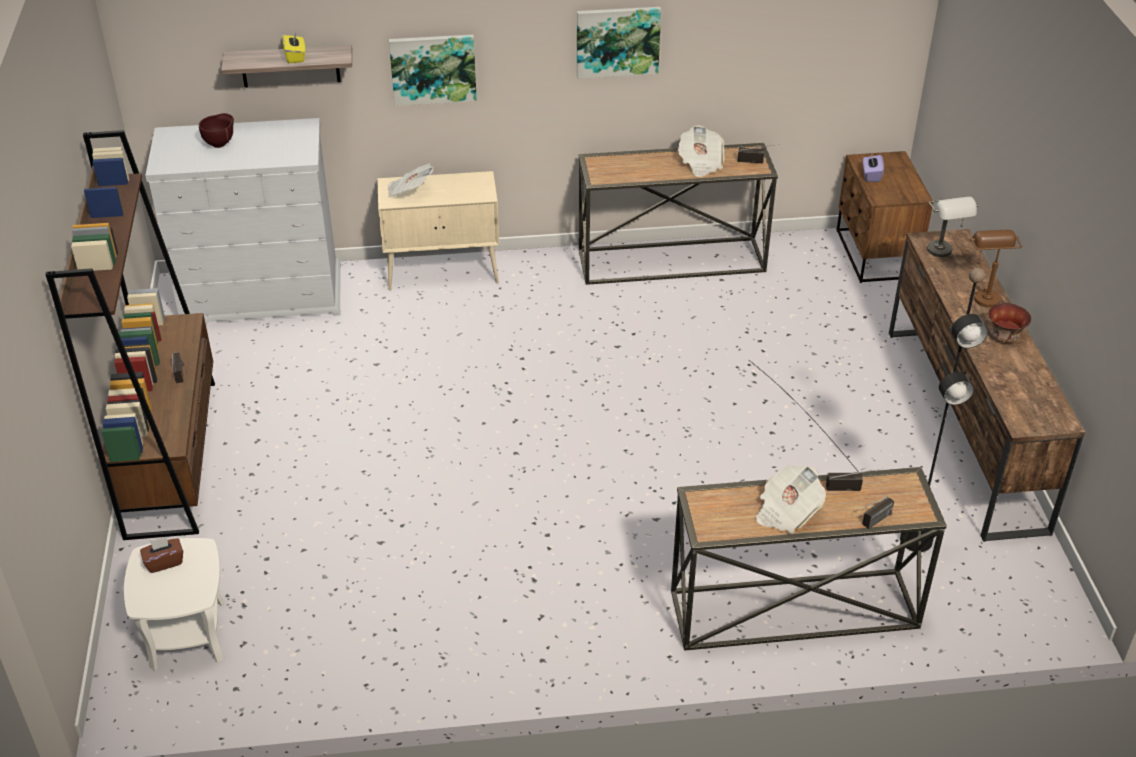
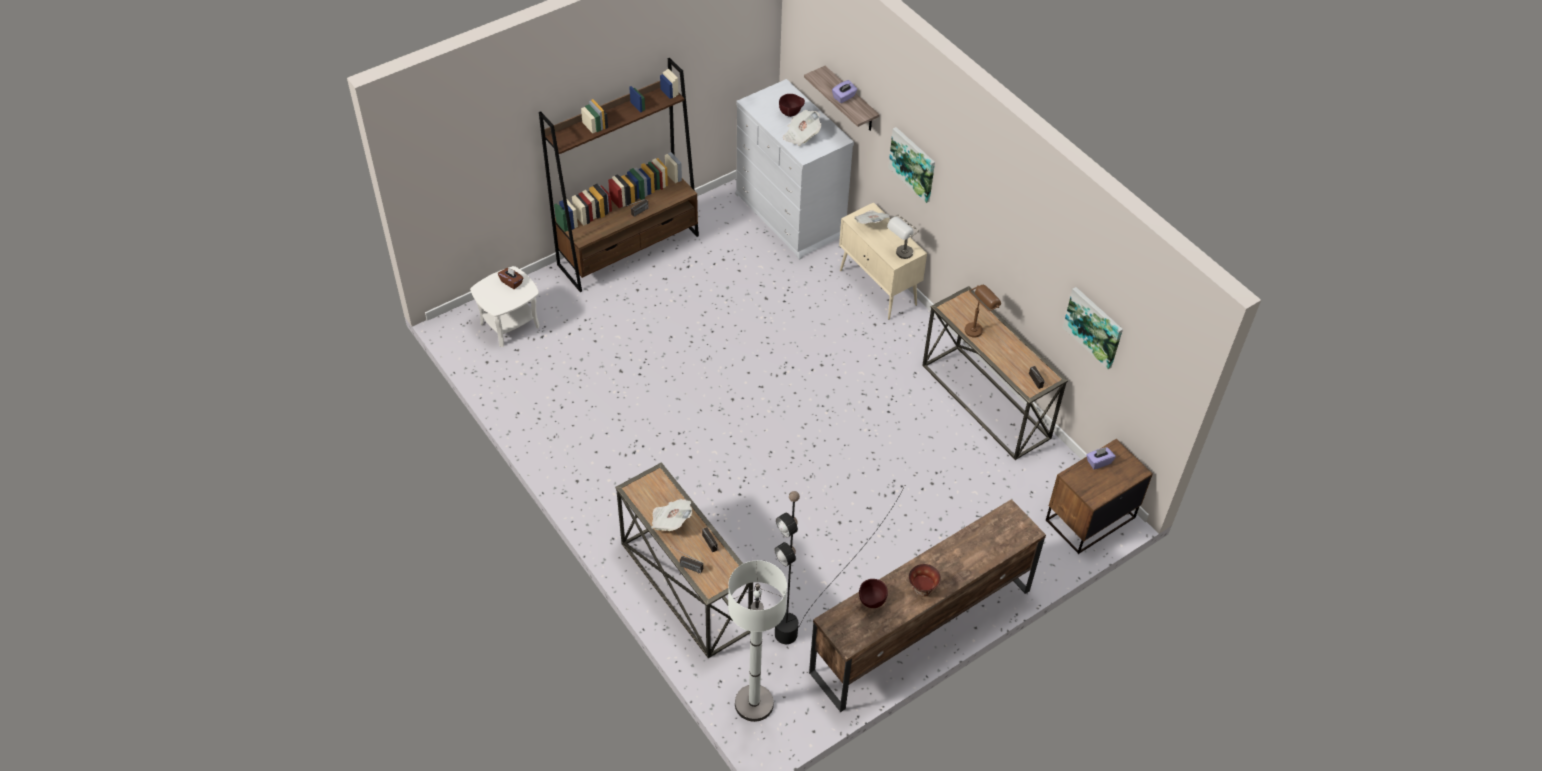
camera: 60 degrees right, 10 degrees up
(295, 57) = (844, 97): yellow tissue box -> purple tissue box
(617, 41) = (1005, 235): picture -> picture (1094, 327)
(700, 163) = (1010, 354): newspaper -> newspaper (801, 135)
(943, 254) = (999, 528): grey table lamp -> grey table lamp (900, 256)
(983, 294) = (966, 564): brown table lamp -> brown table lamp (978, 327)
(1008, 383) = (871, 603): none -> brown bowl
(1010, 609) = (754, 703): none -> white floor lamp

